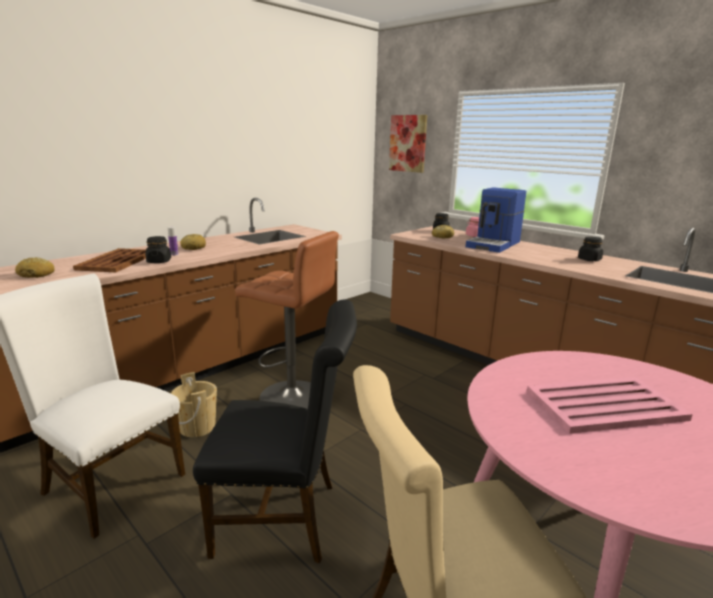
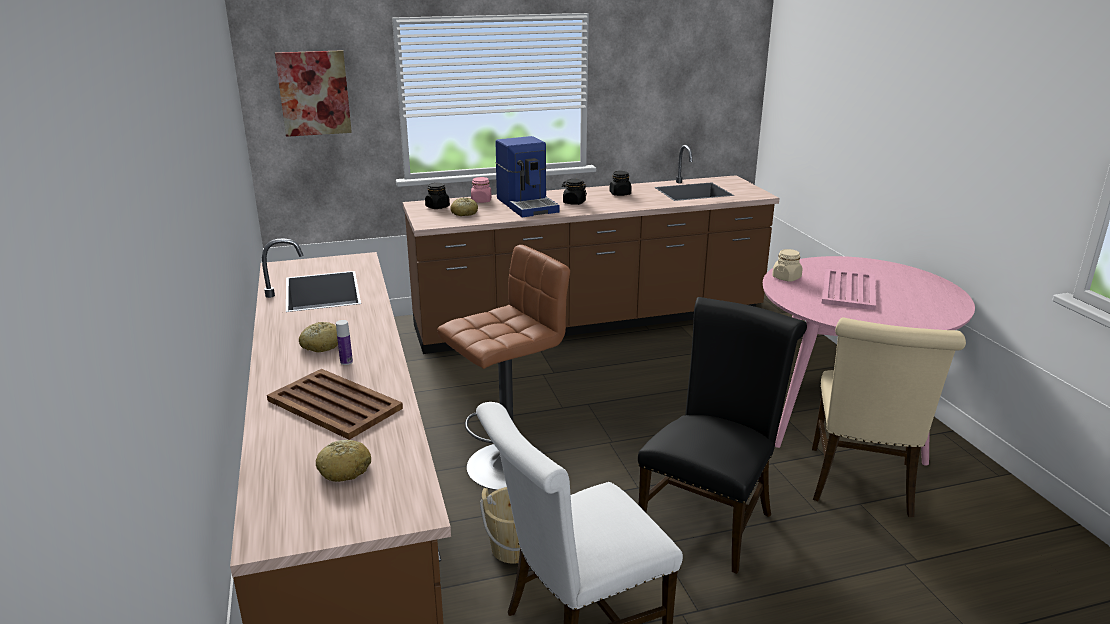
camera: 60 degrees left, 5 degrees up
(159, 261) = (376, 375): black jar -> black jar (574, 202)
(568, 362) = (786, 277): none -> beige jar

